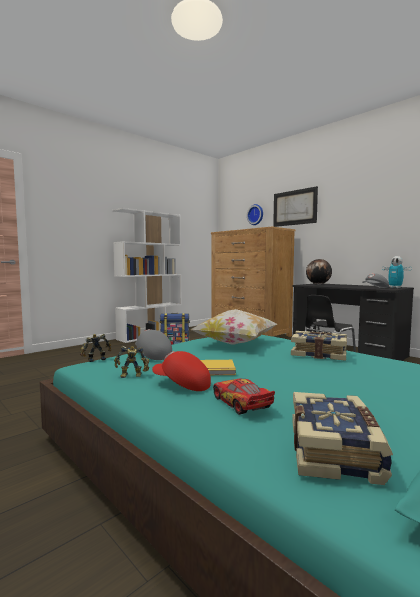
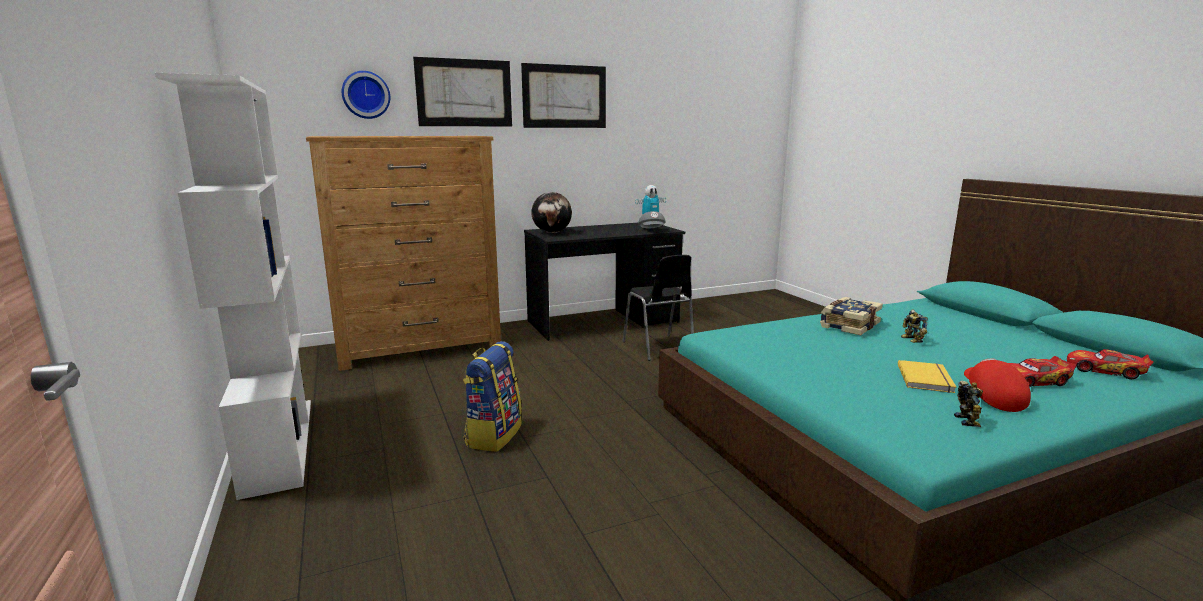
camera: 70 degrees left, 10 degrees up
(96, 359) = (886, 442): toy robot -> toy robot (910, 340)
(152, 355) = (859, 401): grey cap -> none
(181, 385) = (991, 397): red cap -> red cap turned 135 degrees clockwise
(235, 343) = (794, 348): pillow -> none
(336, 451) = (1105, 371): book -> toy car
(350, 200) = (564, 96): none -> picture

